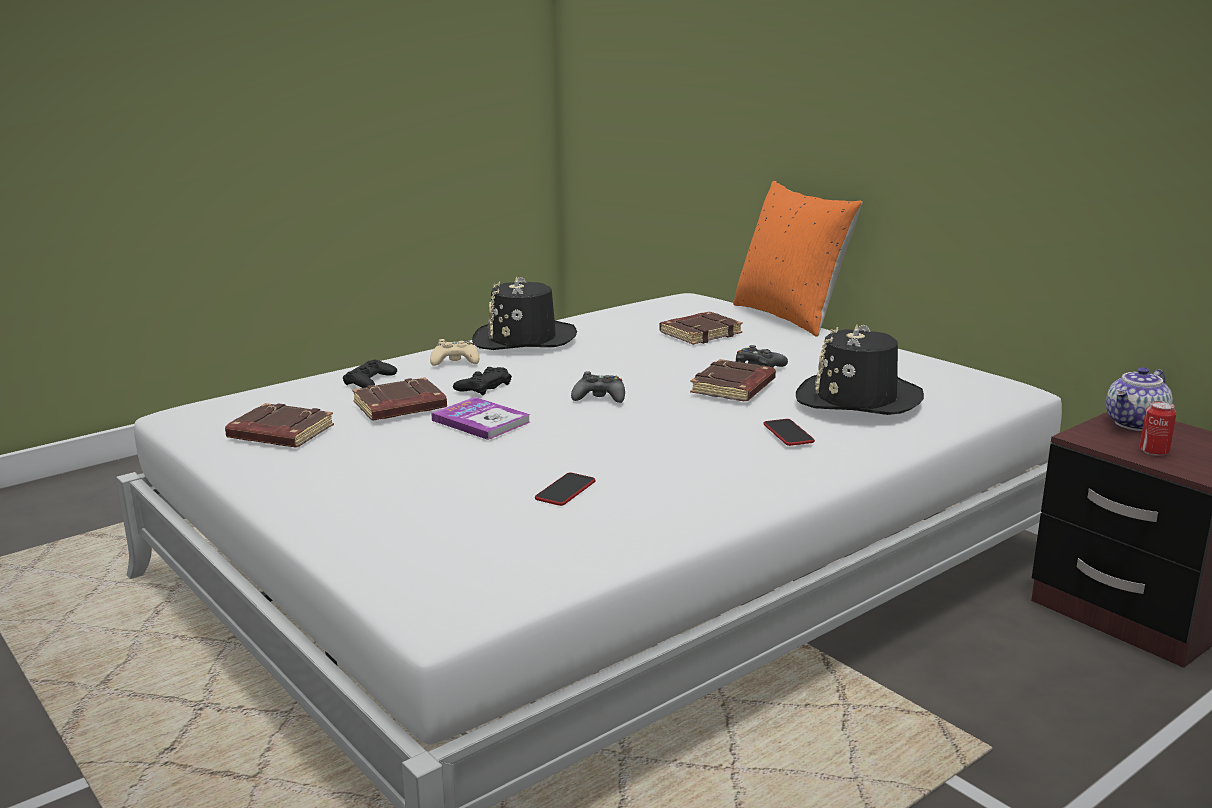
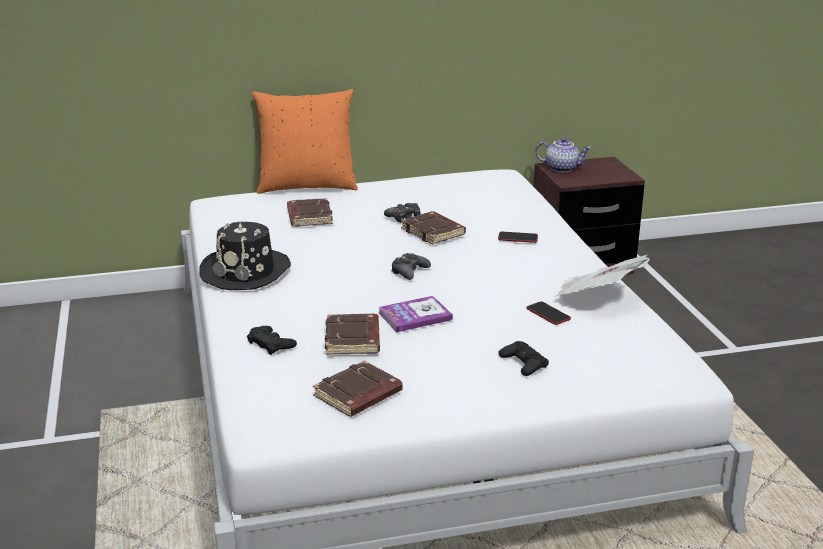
camera: 65 degrees left, 5 degrees up
(455, 361) = (268, 304): beige game controller -> none
(483, 387) = (345, 303): black game controller -> black game controller (523, 363)
(653, 514) = (598, 298): none -> newspaper
(857, 399) = (490, 208): black hat -> none
(1136, 424) = (562, 168): teapot -> teapot turned 60 degrees counterclockwise
(1153, 451) = (597, 176): can -> none

